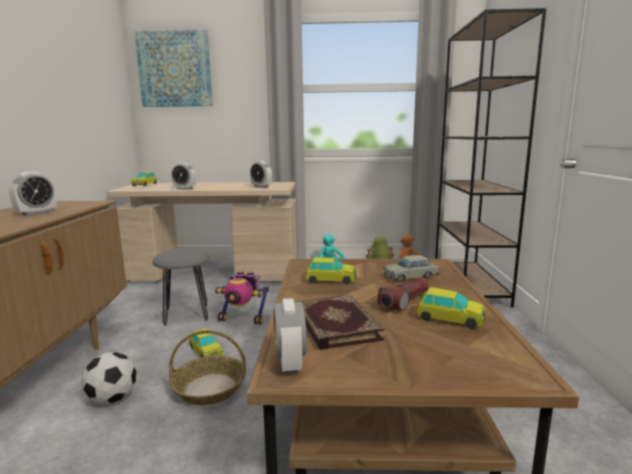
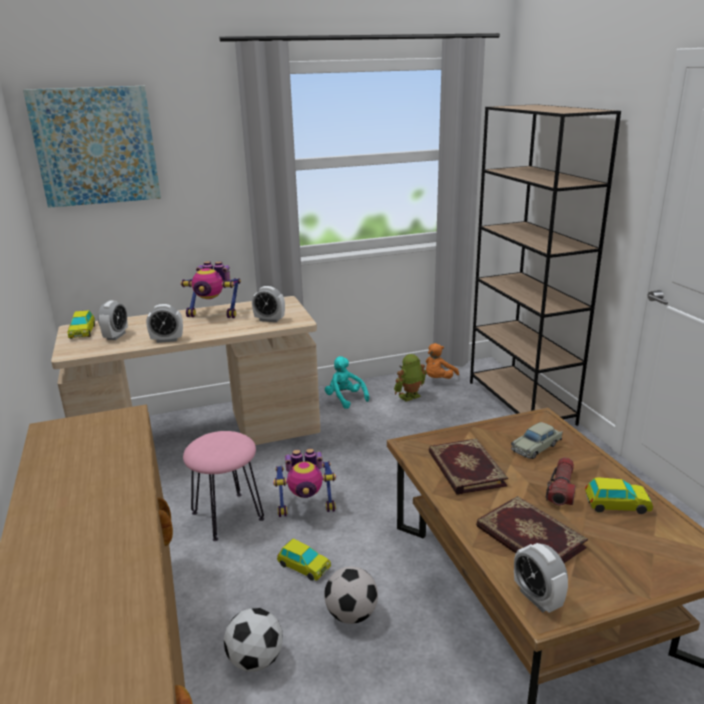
camera: 20 degrees left, 10 degrees up
(36, 213) = (100, 464): alarm clock -> alarm clock (116, 336)
(186, 314) = (227, 516): grey stool -> pink stool
(209, 388) = (351, 614): basket -> football
(231, 184) = (214, 314): none -> toy robot
(331, 280) = (465, 469): toy car -> book

